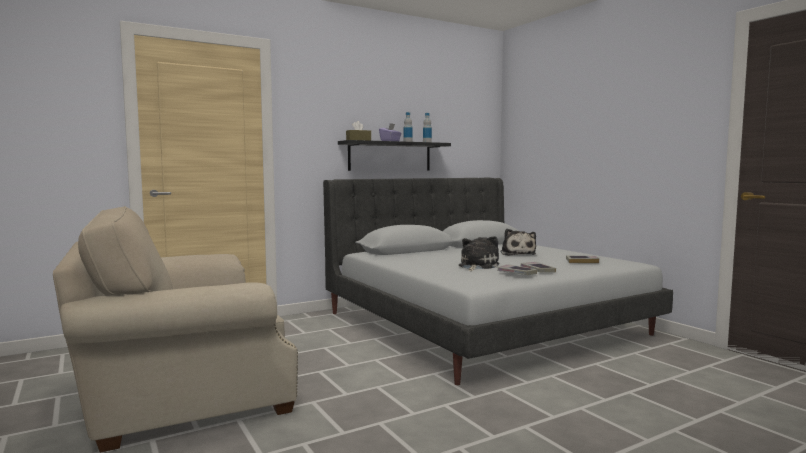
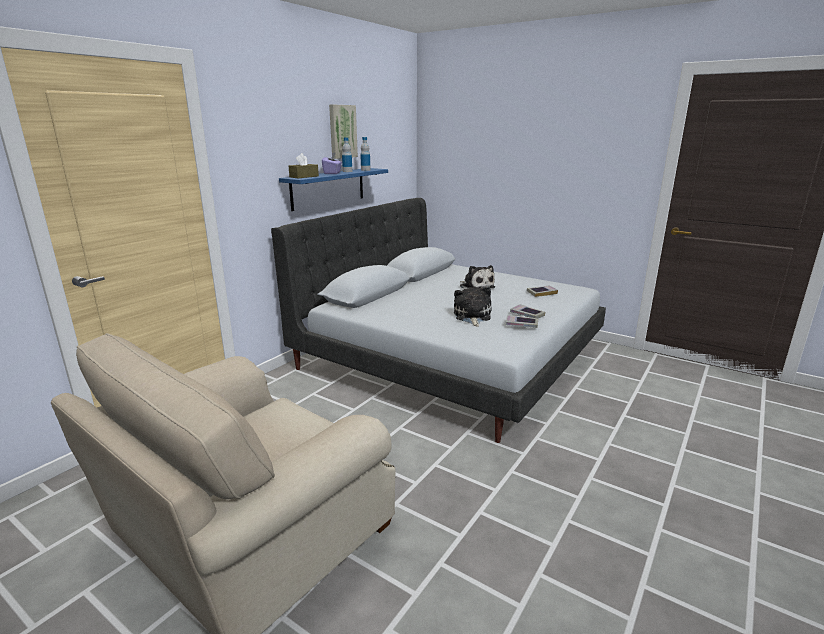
camera: 25 degrees left, 15 degrees up
(390, 156) = (328, 188): black shelf -> blue shelf
(409, 109) = (342, 131): none -> picture

